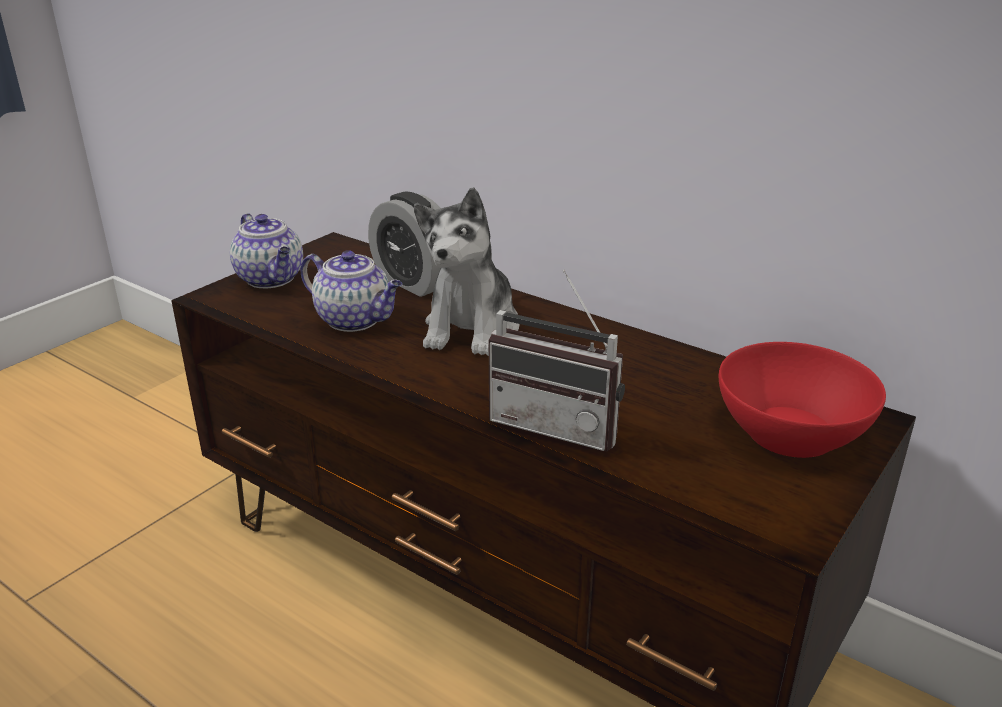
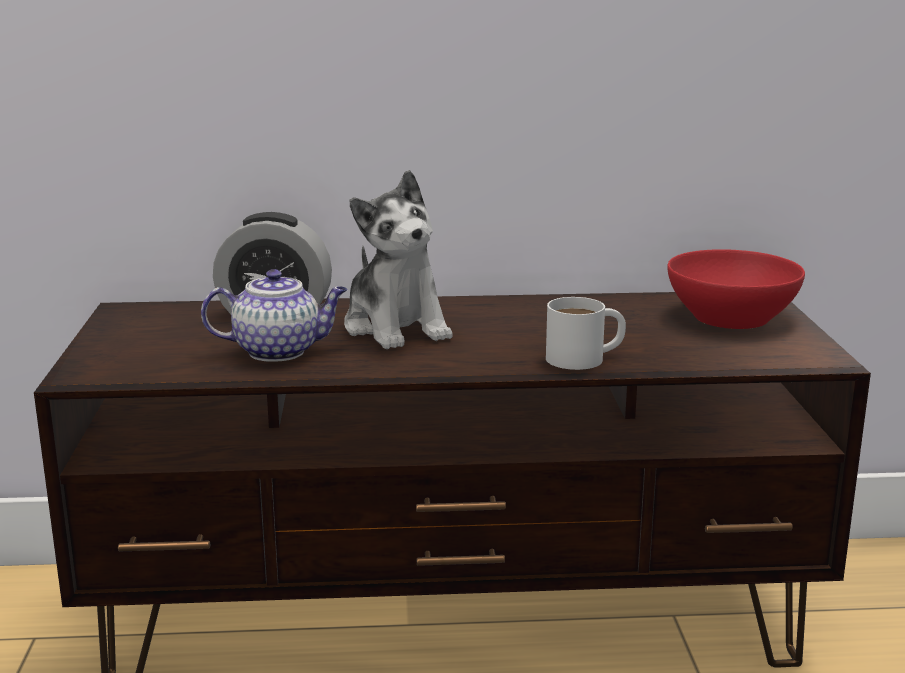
camera: 40 degrees left, 10 degrees down
(271, 279) = (119, 348): teapot -> none
(559, 424) = (585, 358): radio -> white mug

